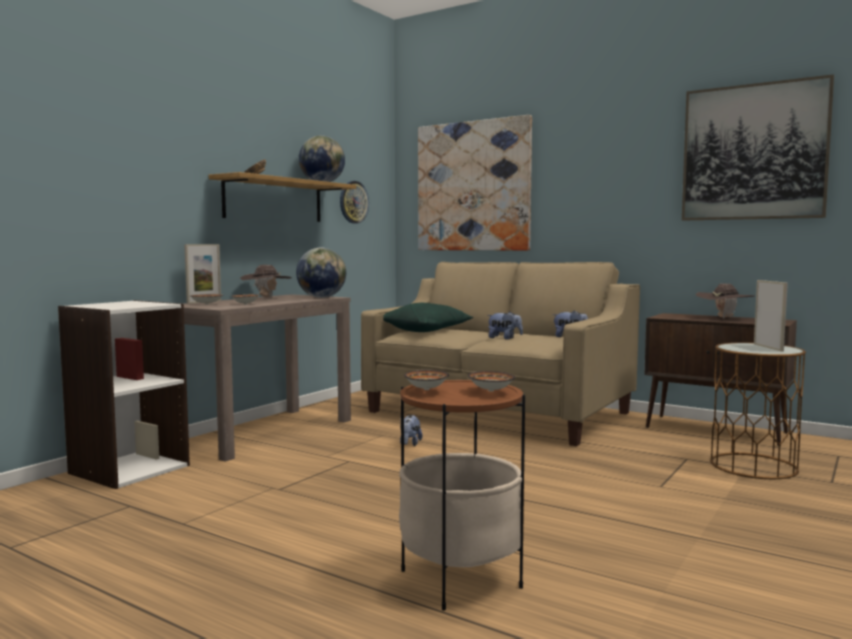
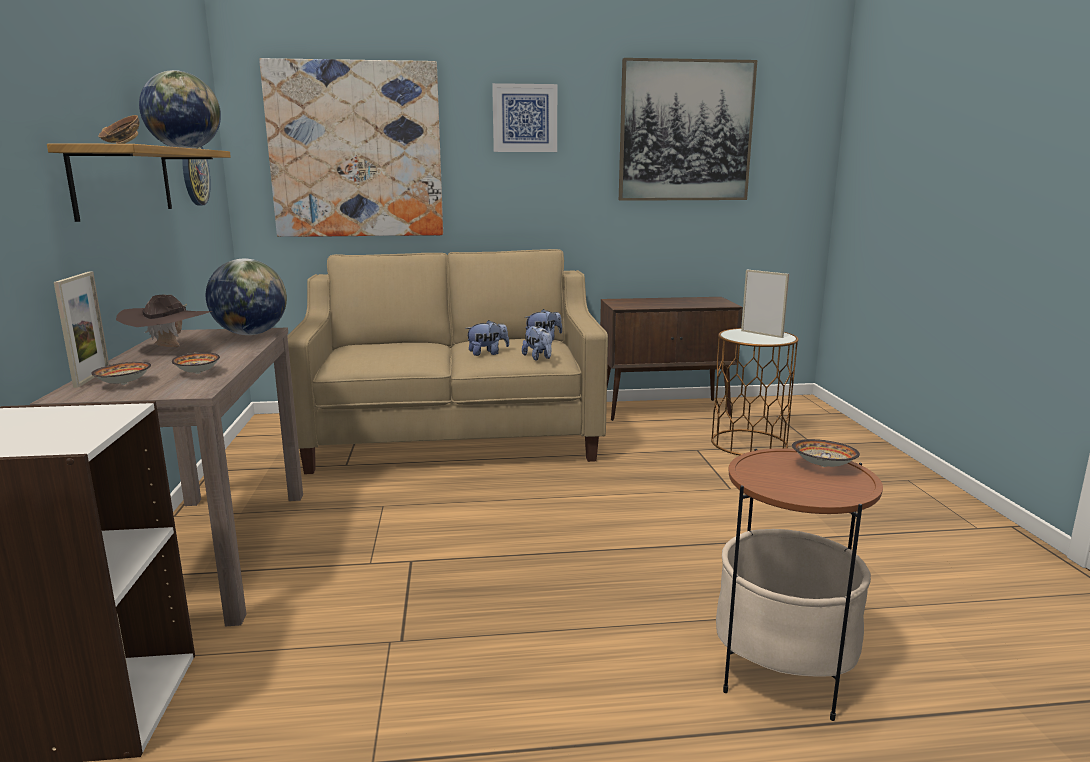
camera: 40 degrees left, 10 degrees up
(409, 444) = (436, 510): plush toy -> plush toy (538, 358)
(426, 330) = (366, 353): green pillow -> none
(427, 389) = (778, 483): bowl -> none
(599, 152) = (524, 118): none -> picture
(724, 318) = (669, 301): brown hat -> none

